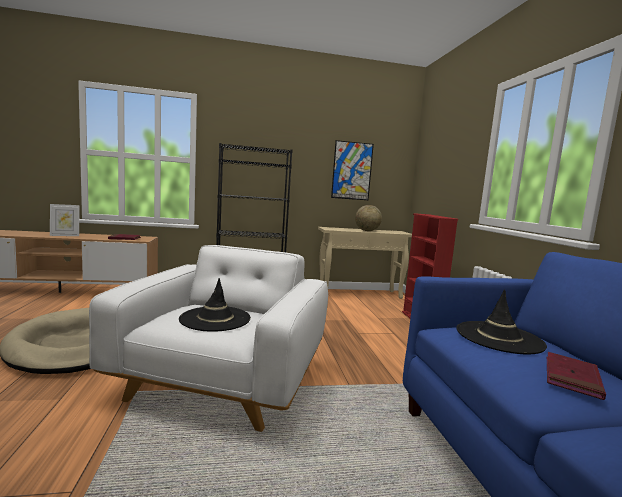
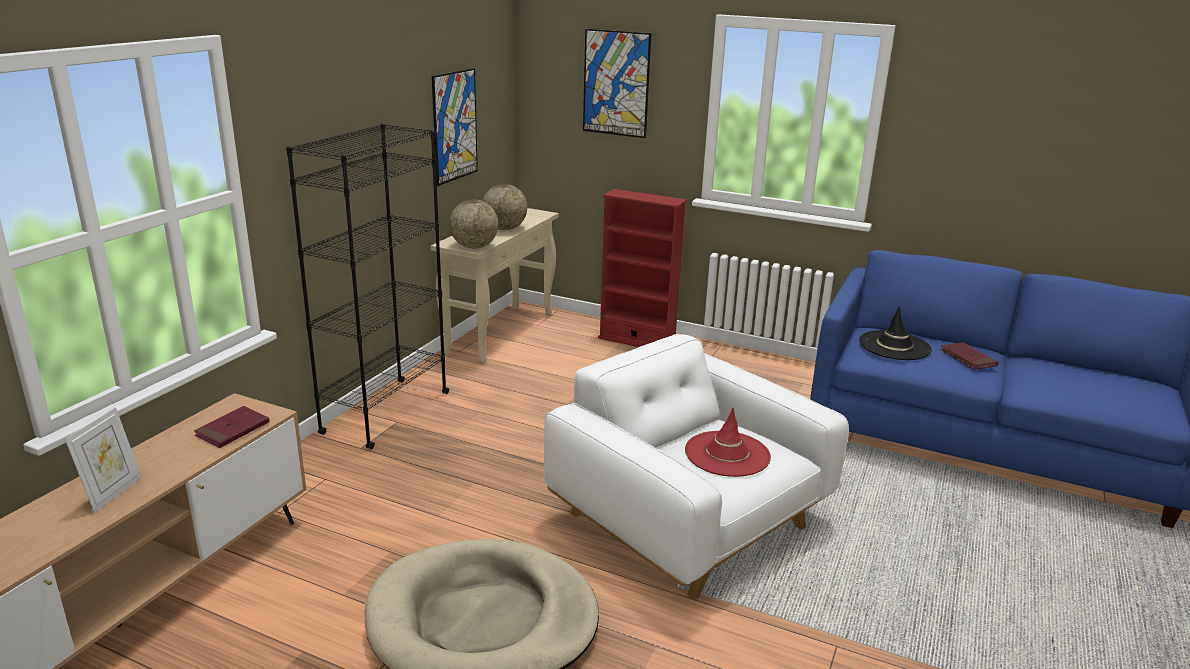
camera: 55 degrees left, 15 degrees up
(215, 319) = (727, 454): black hat -> red hat
(331, 229) = (474, 247): none -> globe
(449, 150) = (616, 83): none -> picture

